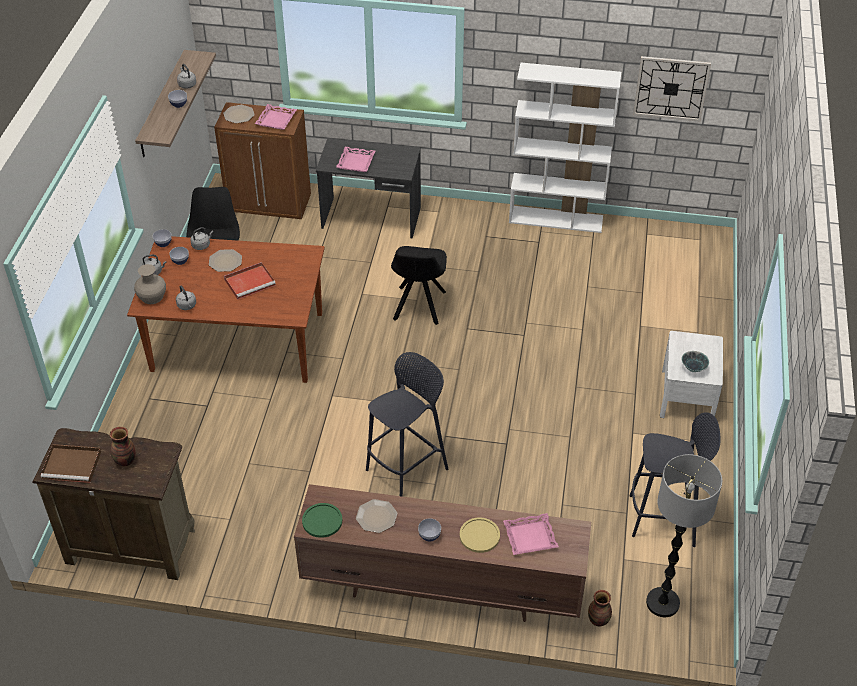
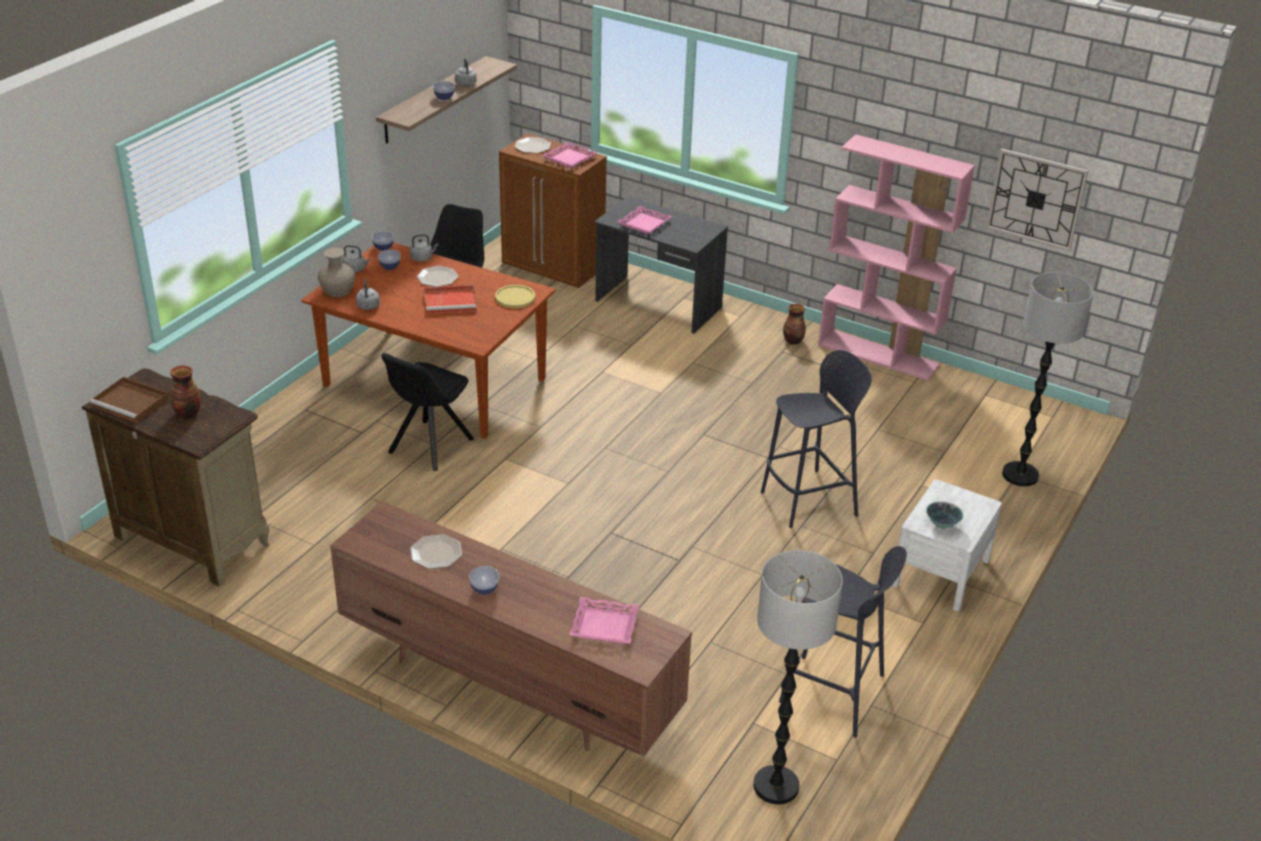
camera: 20 degrees right, 10 degrees down
(322, 521) = (372, 539): green plate -> none
(406, 466) = (545, 550): grey stool -> grey stool (809, 500)
(419, 306) = (660, 399): black chair -> black chair (430, 446)
(479, 536) = (544, 606): yellow plate -> yellow plate (515, 298)
(556, 219) = (879, 355): white bookcase -> pink bookcase
(599, 620) = (681, 779): vase -> vase (793, 341)
(701, 297) = (1020, 475): none -> floor lamp

